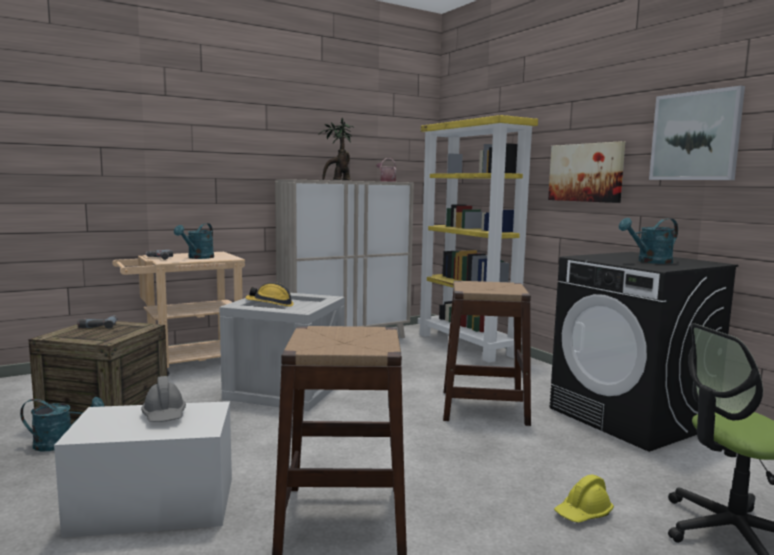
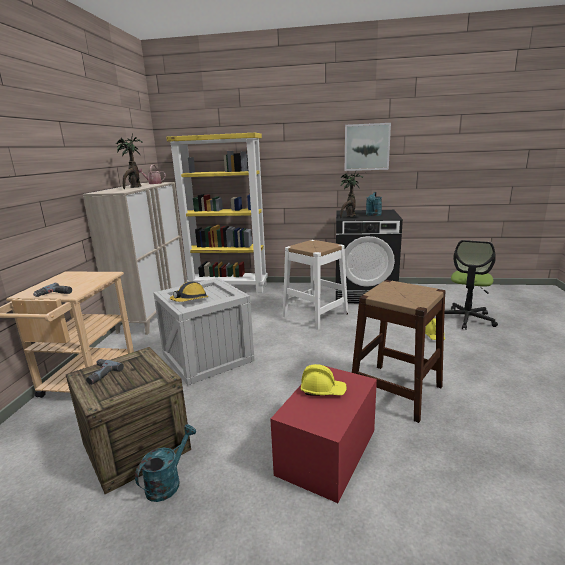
camera: 50 degrees left, 10 degrees up
(153, 505) = (327, 452): white storage box -> red storage box
(164, 415) = (323, 390): grey hard hat -> yellow hard hat
(198, 258) = (82, 282): turquoise watering can -> none
(484, 407) = (315, 315): brown stool -> white stool
(586, 172) = (300, 167): picture -> none
(599, 257) = (349, 217): none -> potted plant

